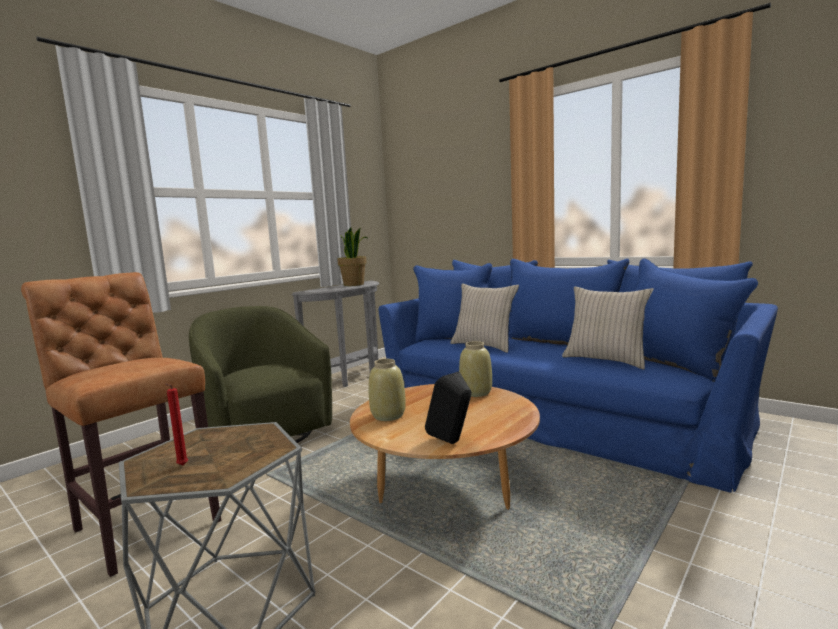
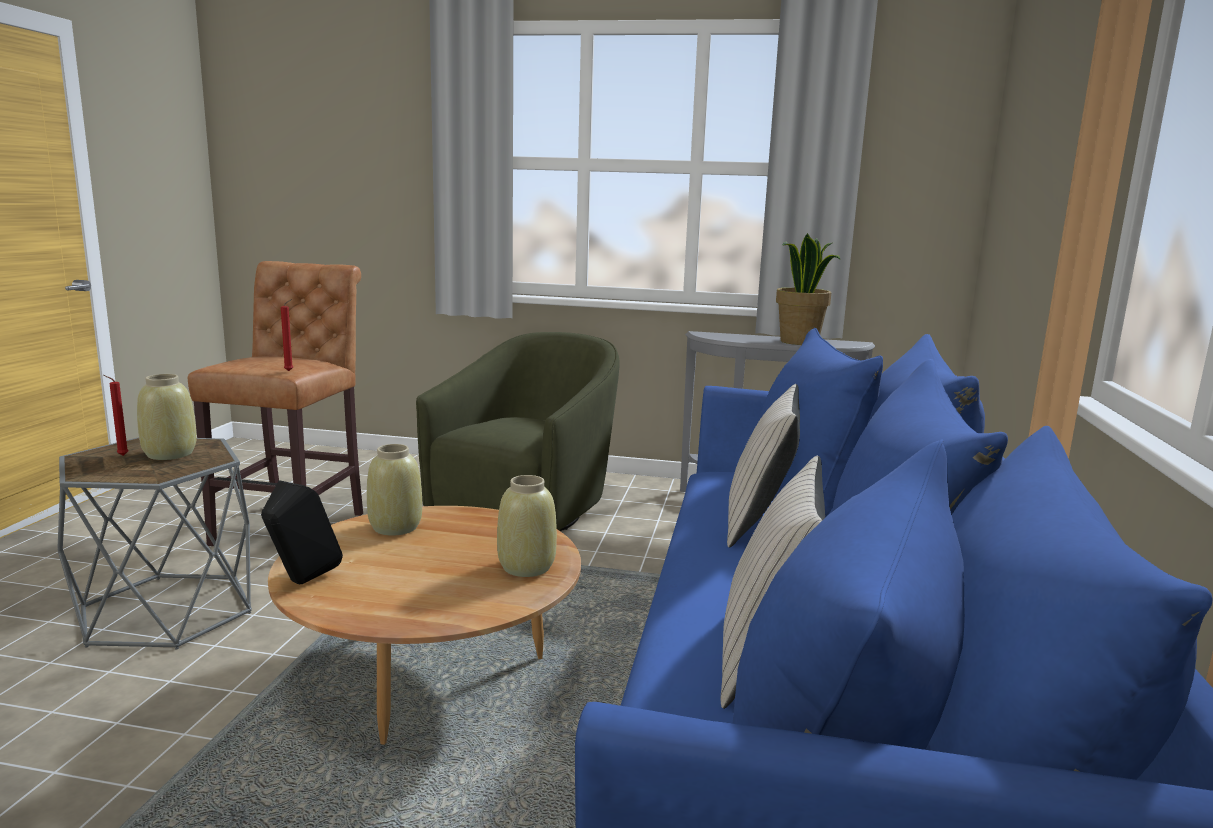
camera: 60 degrees right, 5 degrees up
(181, 361) = (290, 371): none -> red candle
(213, 445) = (170, 454): none -> beige vase

